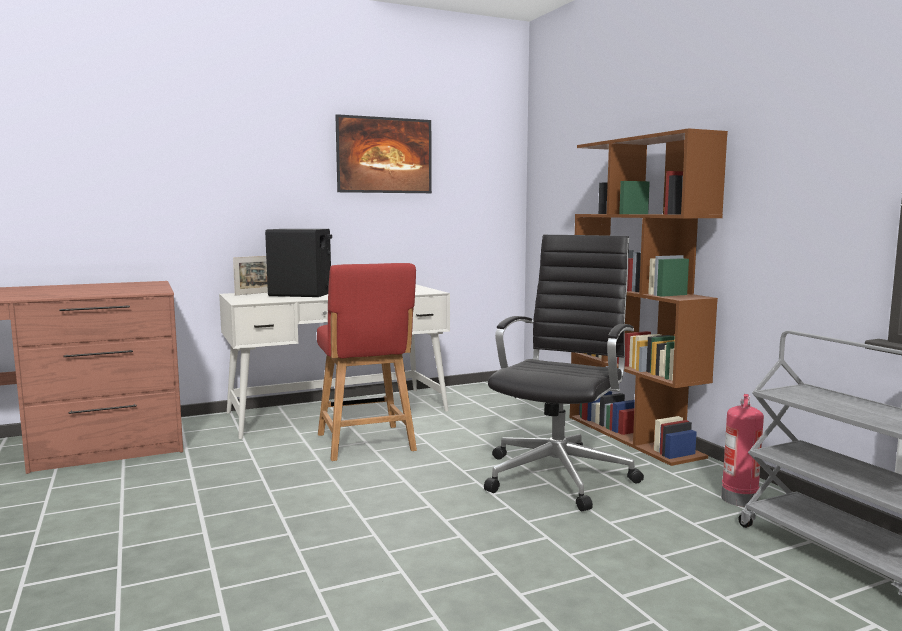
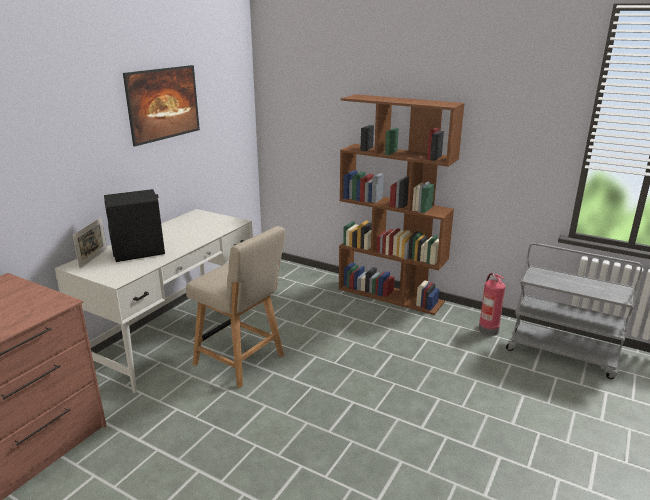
camera: 35 degrees left, 15 degrees up
(366, 444) = (242, 361): red chair -> beige chair
(560, 475) = (390, 345): black office chair -> none

